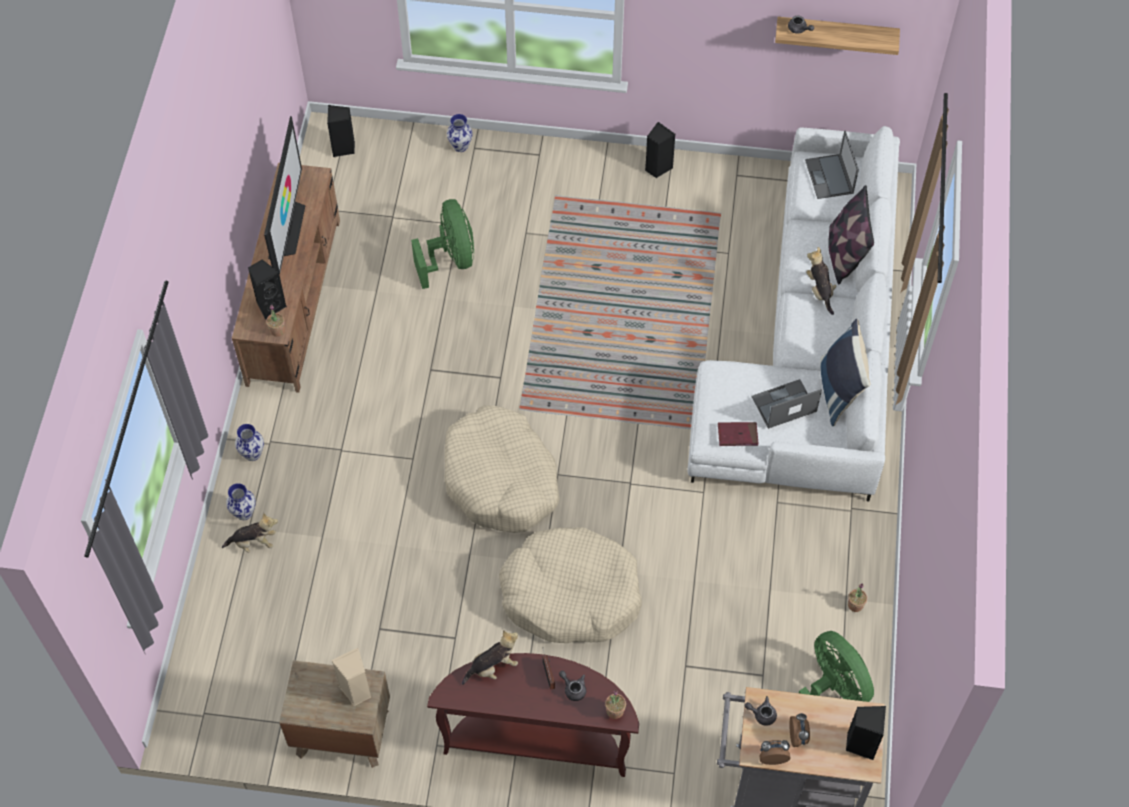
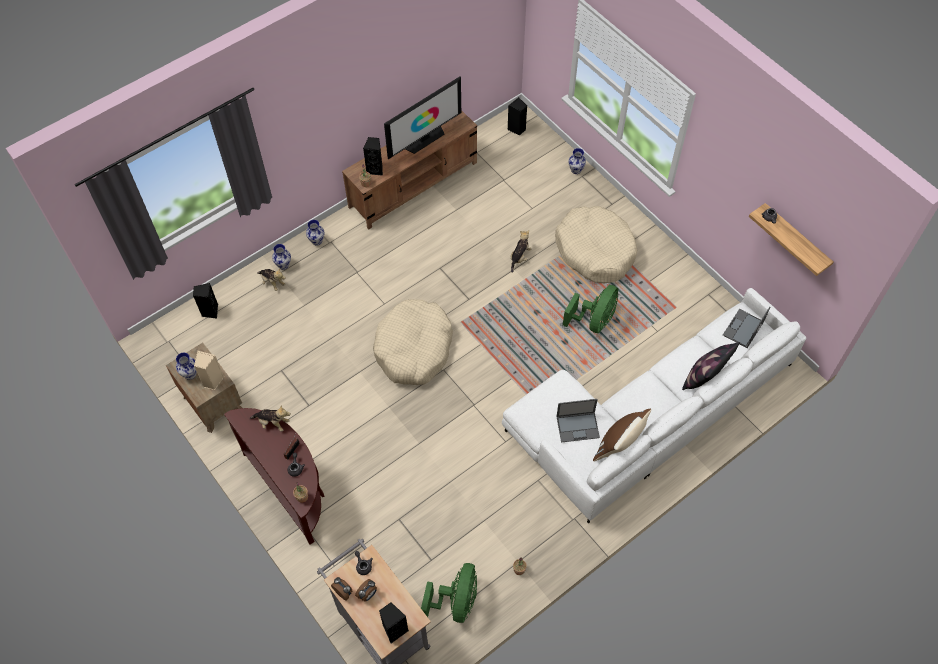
camera: 45 degrees right, 0 degrees up
(321, 706) = (190, 374): none -> vase
(450, 259) = (509, 222): green fan -> green fan (594, 321)
(570, 594) = (384, 433): beige dog bed -> beige dog bed (595, 250)
(657, 168) = (668, 257): black speaker -> black speaker (210, 311)
(737, 435) = (536, 421): red book -> none
(783, 404) = (578, 426): laptop -> laptop turned 150 degrees clockwise
(819, 290) = (668, 384): plush toy -> plush toy (519, 257)
(840, 391) = (619, 446): blue pillow -> brown pillow

